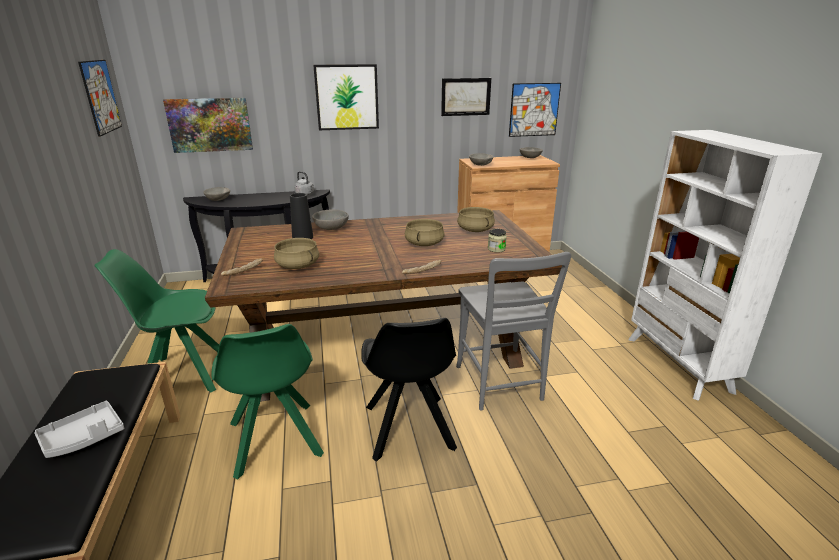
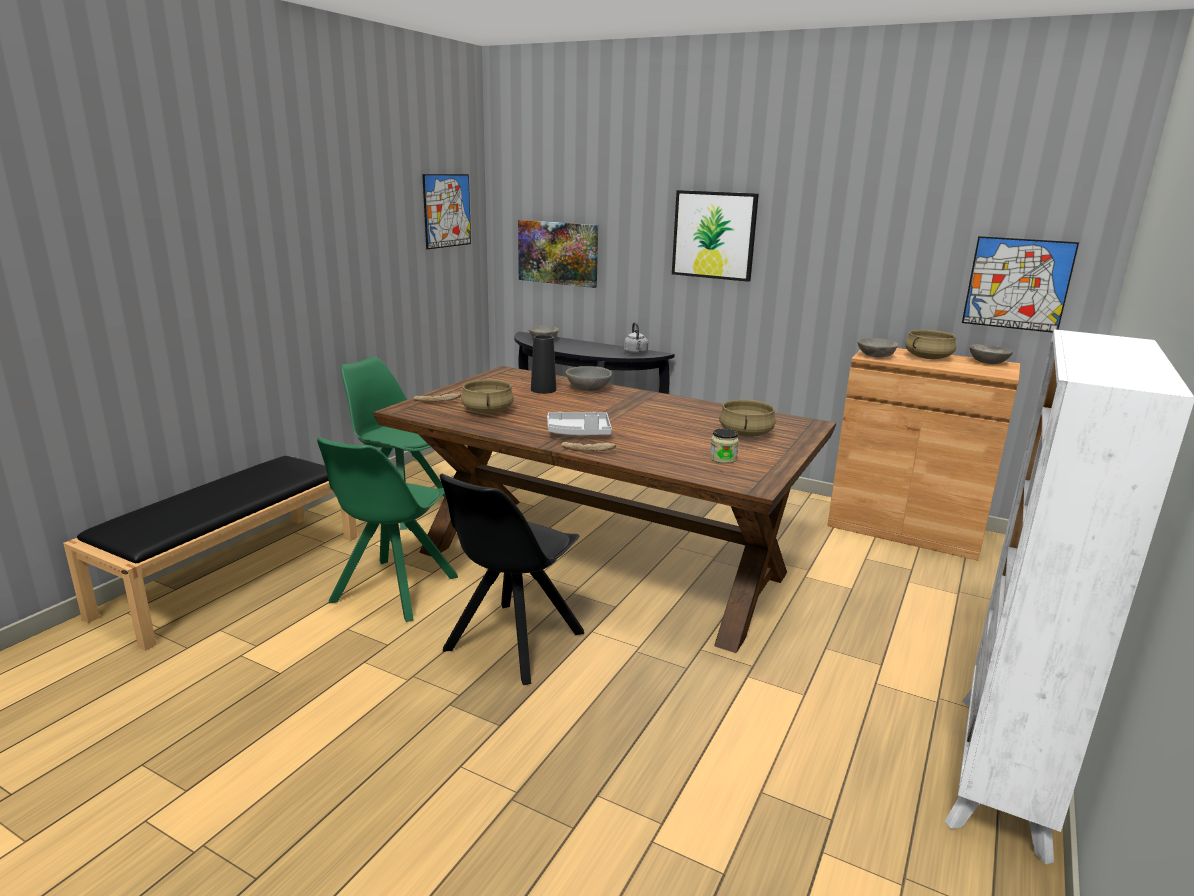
camera: 40 degrees right, 5 degrees down
(83, 438) = (225, 497): grey tray -> grey tray (579, 433)
(424, 244) = (650, 429): beige cooking pot -> beige cooking pot (928, 358)
(466, 97) = (890, 250): picture -> none
(500, 386) = (672, 657): grey chair -> none

